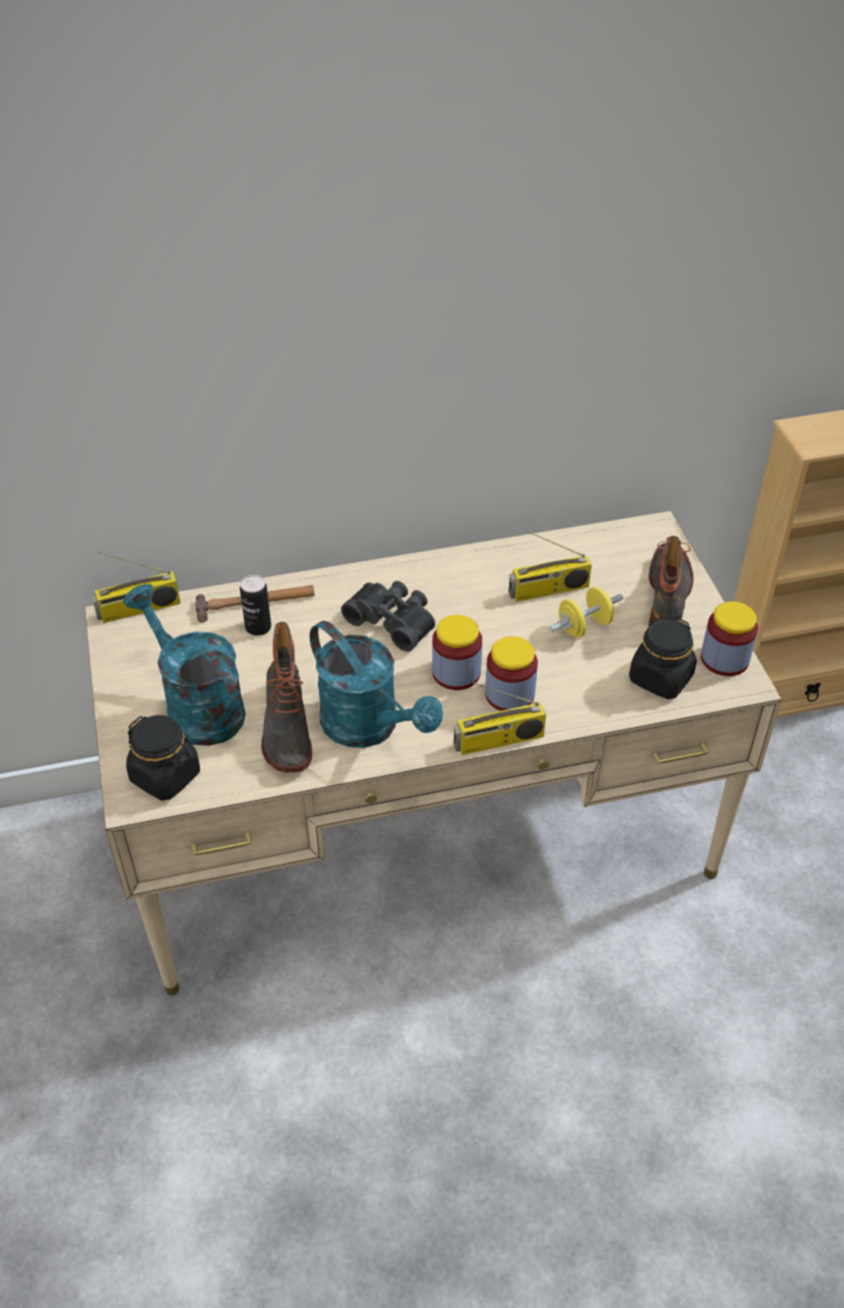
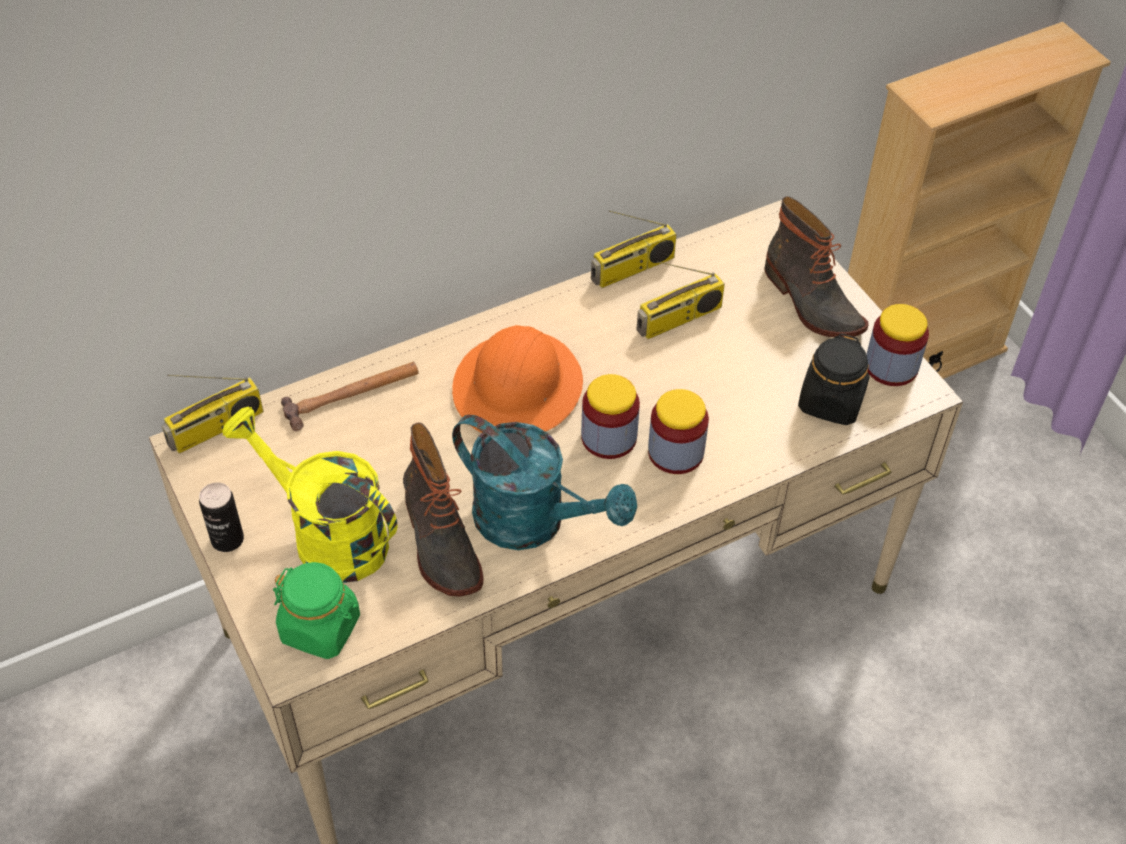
camera: 15 degrees left, 5 degrees up
(166, 776) = (321, 628): black jar -> green jar
(196, 706) = (327, 535): turquoise watering can -> yellow watering can
(258, 627) = (365, 425): can -> can (227, 539)
(393, 620) = (518, 387): black binoculars -> orange hard hat
(498, 741) = (681, 510): radio -> radio (632, 269)
(584, 626) = (731, 355): yellow dumbbell -> none
(669, 596) = (810, 302): boot -> boot turned 150 degrees clockwise

